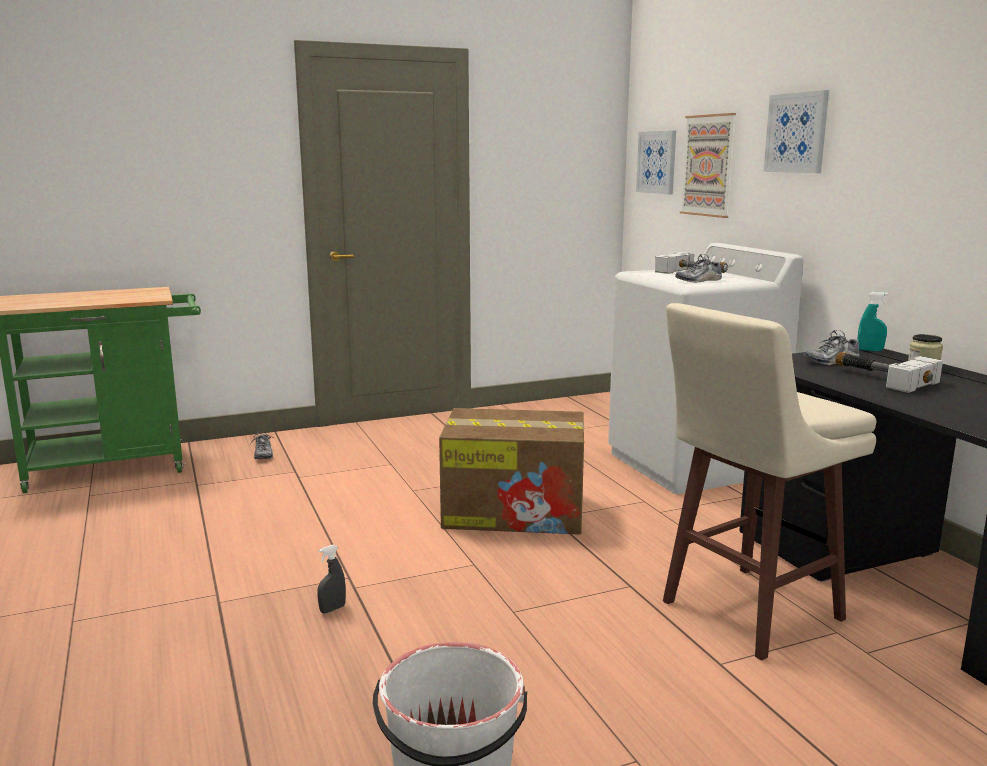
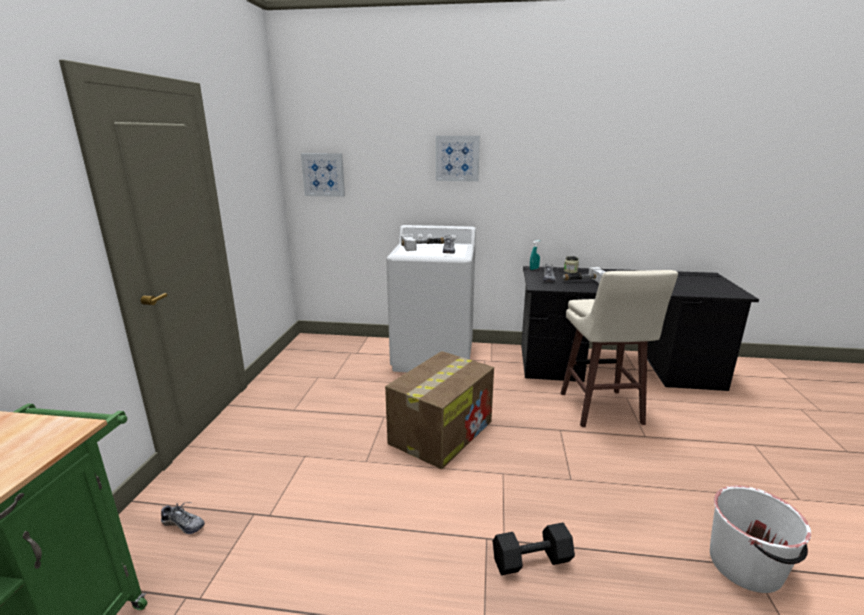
camera: 60 degrees left, 5 degrees up
(332, 609) = (531, 561): grey spray bottle -> black dumbbell
(708, 165) = (380, 177): picture -> none

